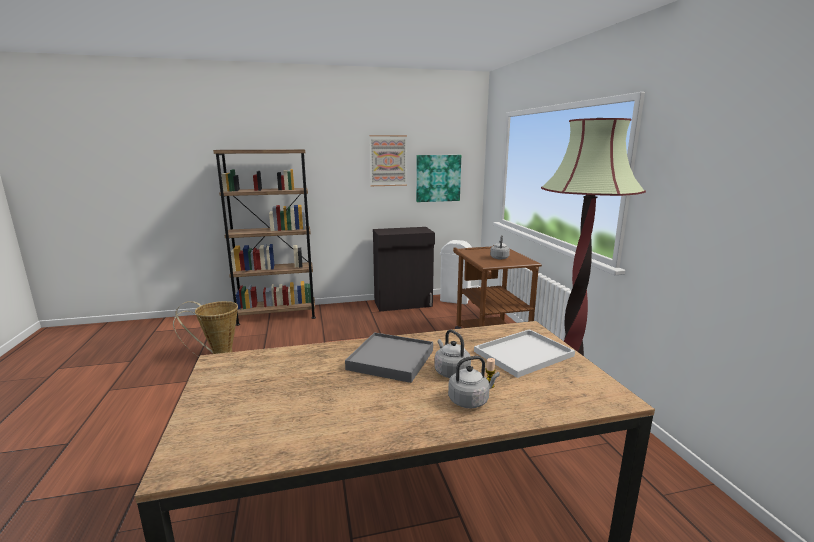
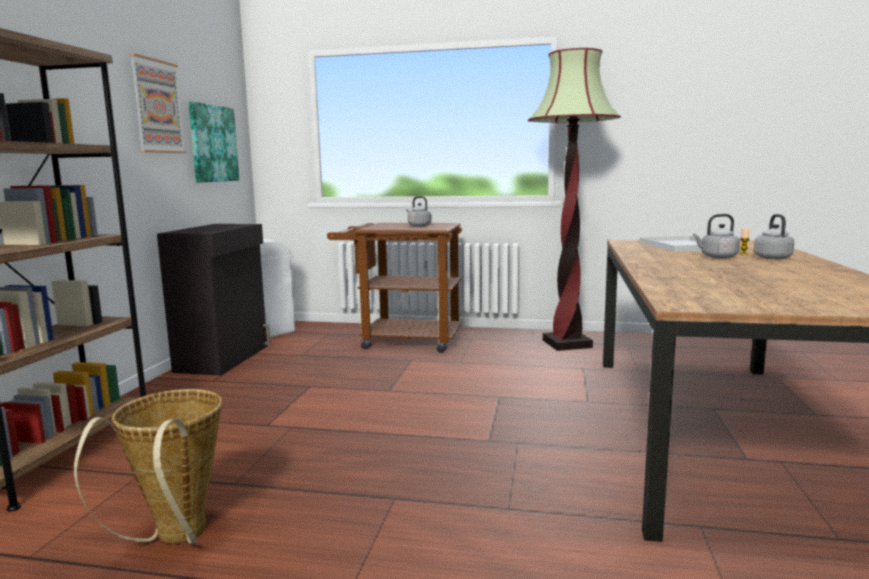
camera: 65 degrees left, 5 degrees down
(391, 360) = (689, 264): grey tray -> none

